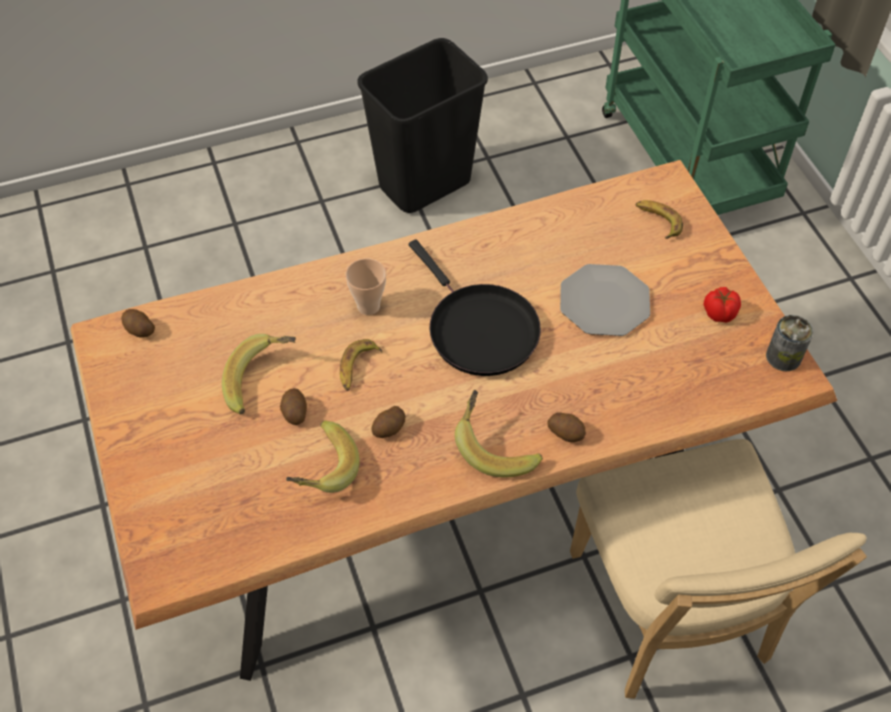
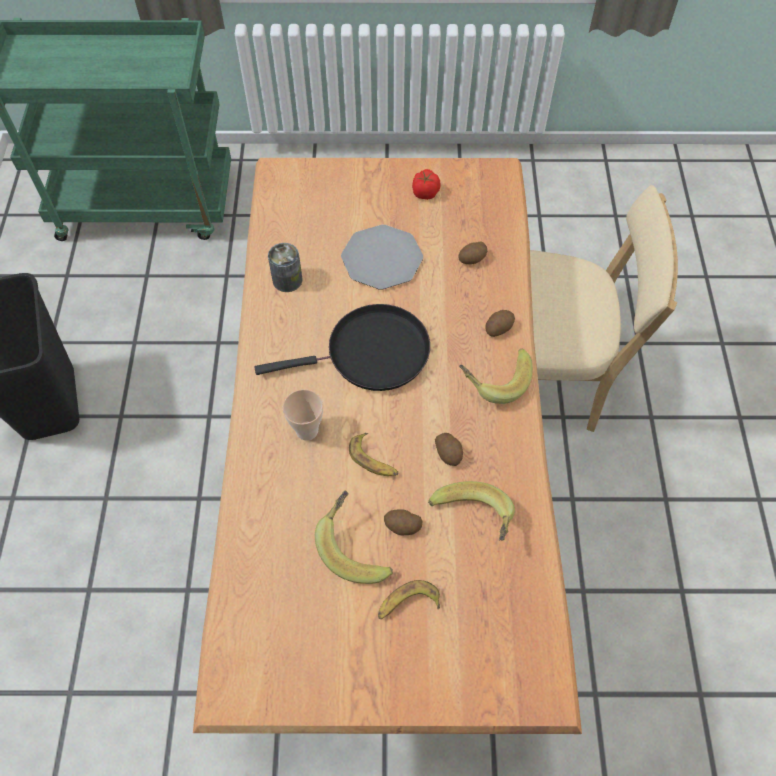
camera: 70 degrees left, 5 degrees up
(139, 330) = (240, 651): potato -> potato (472, 259)
(658, 221) = (317, 195): banana -> banana (407, 604)
(783, 357) = (480, 173): can -> can (287, 280)

